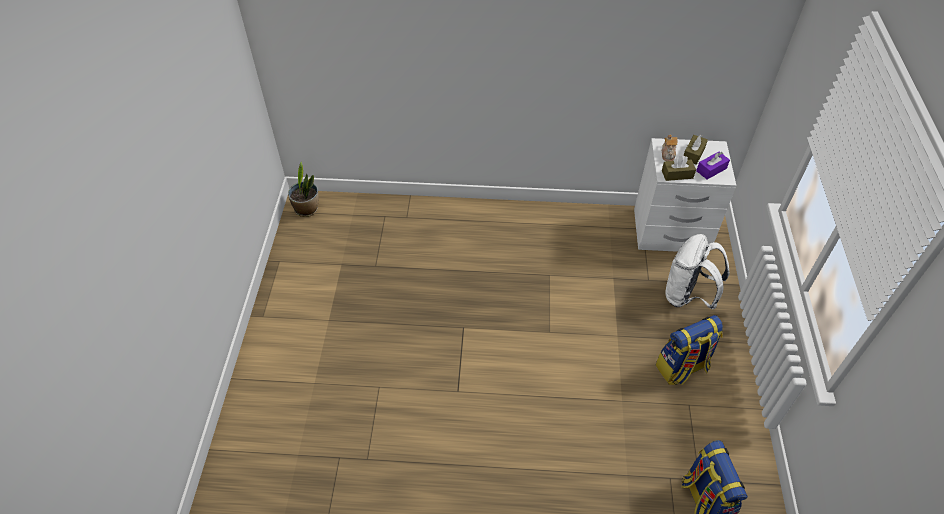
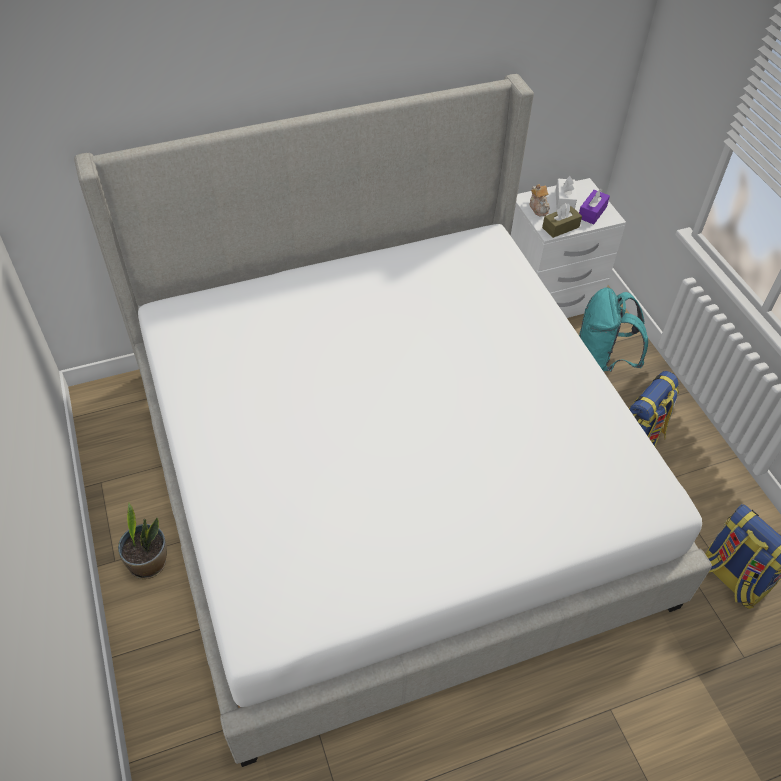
camera: 25 degrees left, 0 degrees up
(307, 209) = (105, 404): potted plant -> potted plant (149, 563)
(472, 327) = (387, 480): none -> bed
(687, 296) = (601, 363): white backpack -> turquoise backpack
(693, 154) = (564, 200): brown tissue box -> white tissue box

